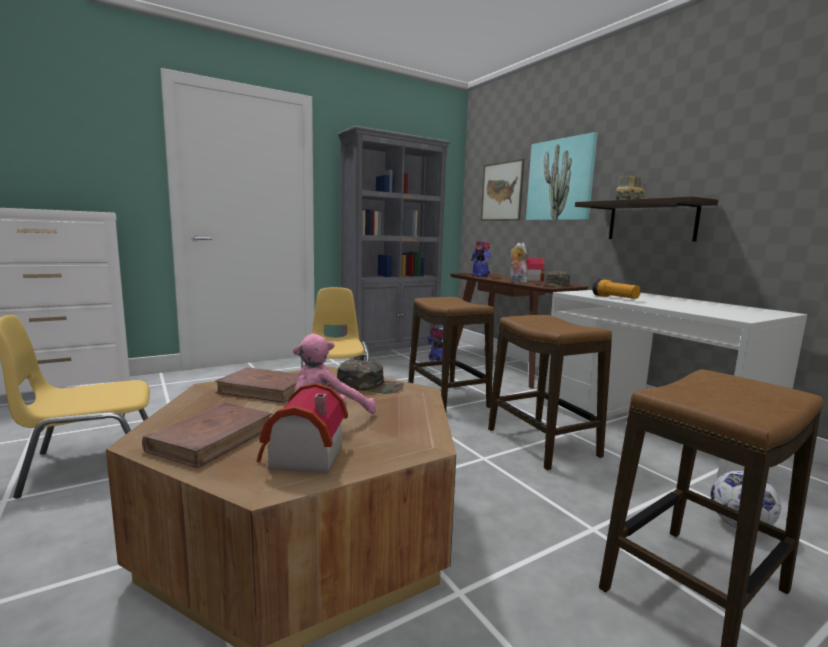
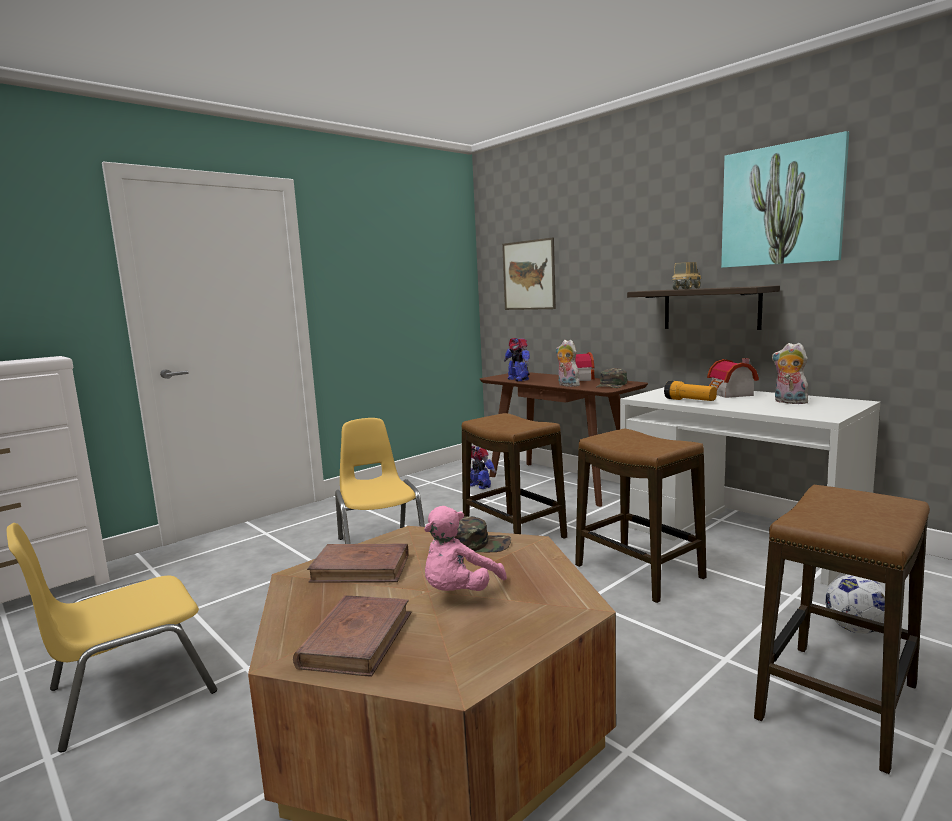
camera: 10 degrees left, 0 degrees up
(301, 458) = (468, 644): toy house -> toy house (729, 394)
(391, 352) = (417, 481): grey bookcase -> none
(560, 180) = (600, 262): picture -> picture (781, 205)
(710, 306) = (788, 402): none -> plush toy

